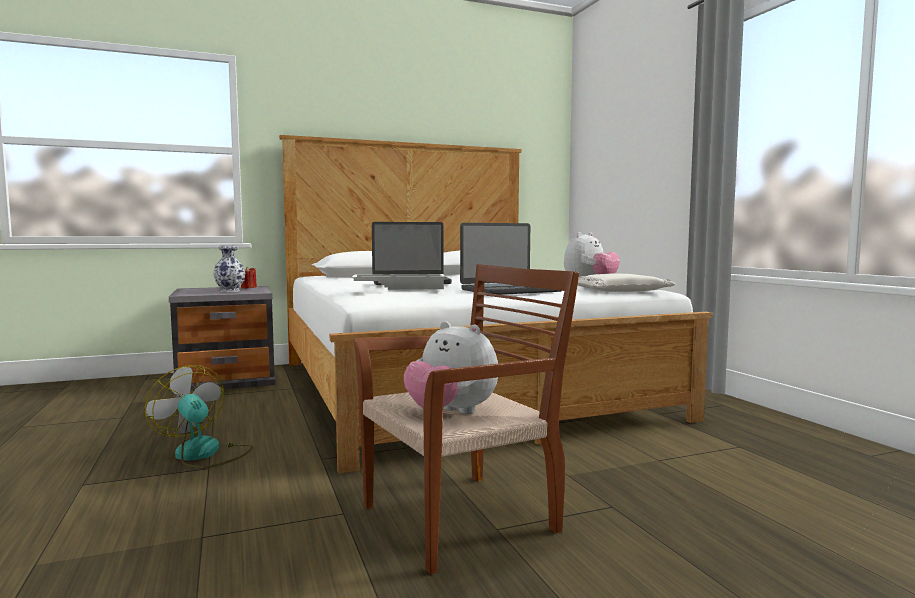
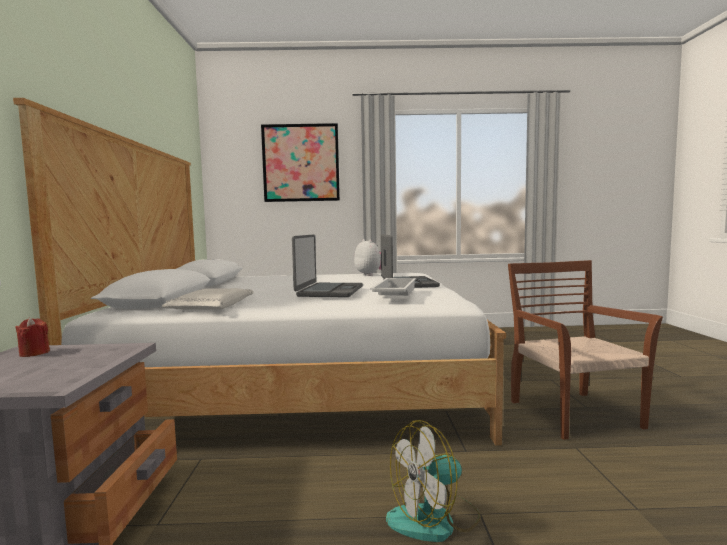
camera: 70 degrees left, 0 degrees up
(229, 291) = (66, 361): vase -> none
(451, 413) = (582, 351): plush toy -> none
(620, 290) = (413, 275): white pillow -> white pillow (212, 306)
(643, 128) = (301, 163): none -> picture

